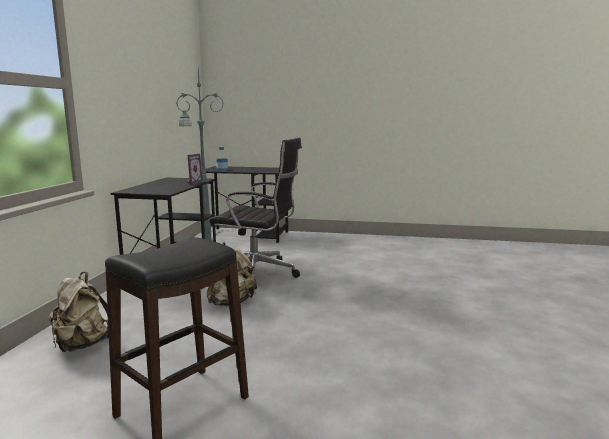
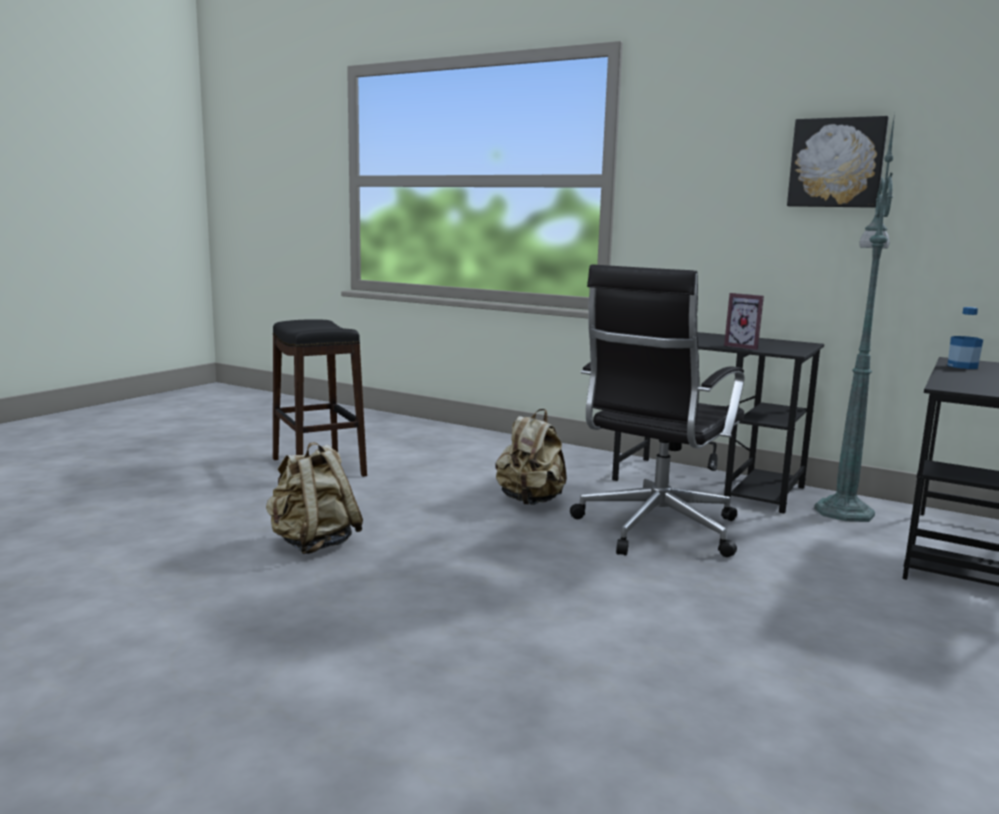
camera: 110 degrees right, 0 degrees up
(82, 345) = (472, 445): beige backpack -> beige backpack (313, 544)
(155, 83) = (836, 163): none -> picture

